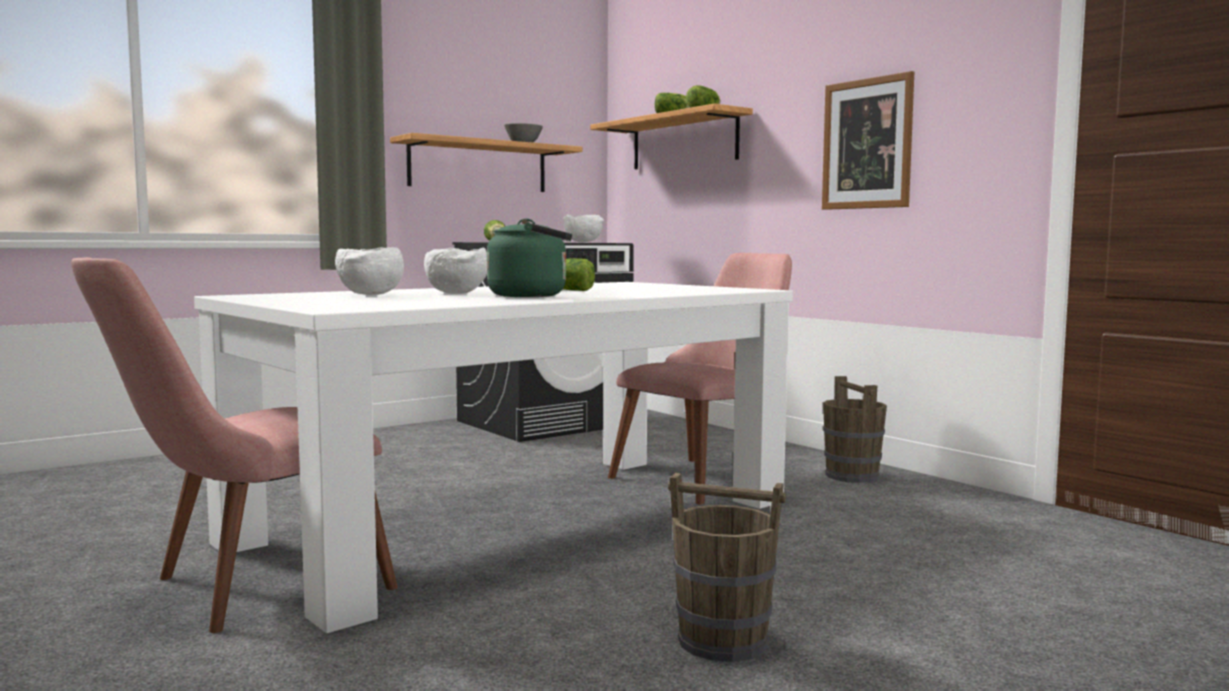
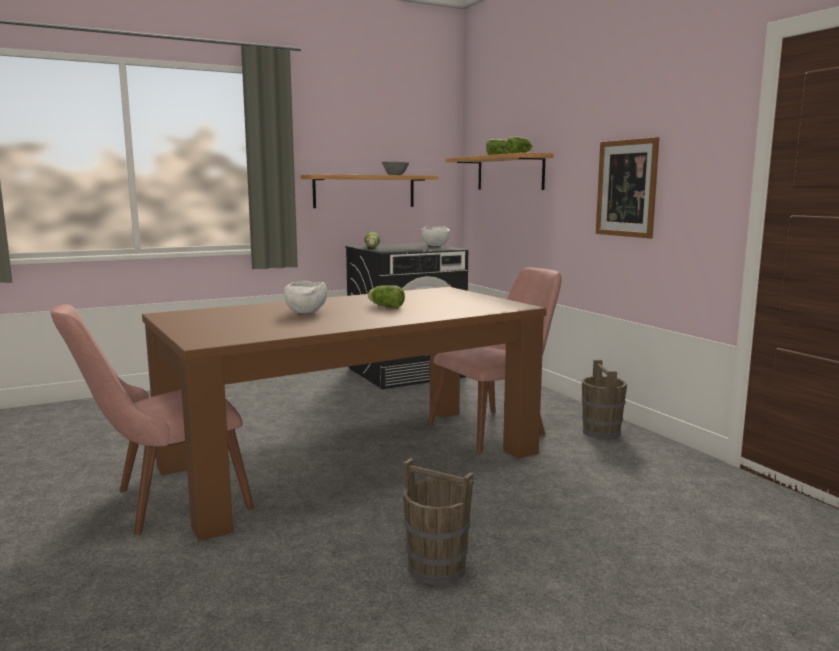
camera: 10 degrees right, 5 degrees up
(370, 295) = (249, 314): white bowl -> none
(519, 521) = (352, 459): white dining table -> brown dining table
(532, 296) = (350, 318): green kettle -> none

